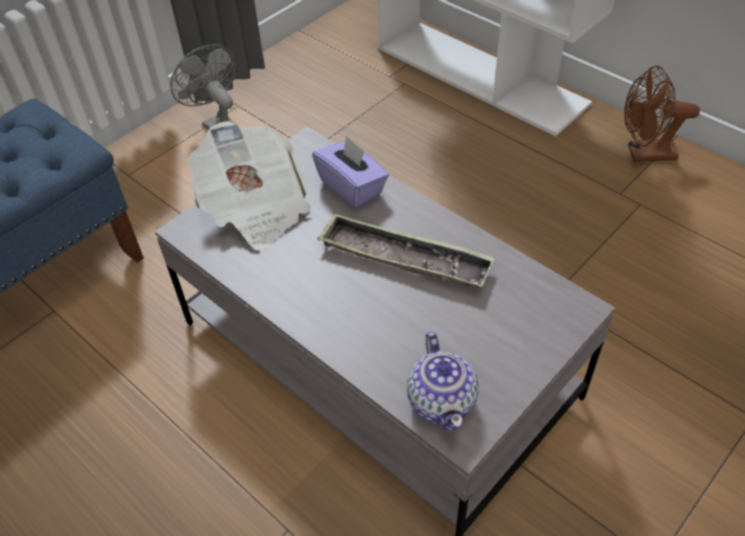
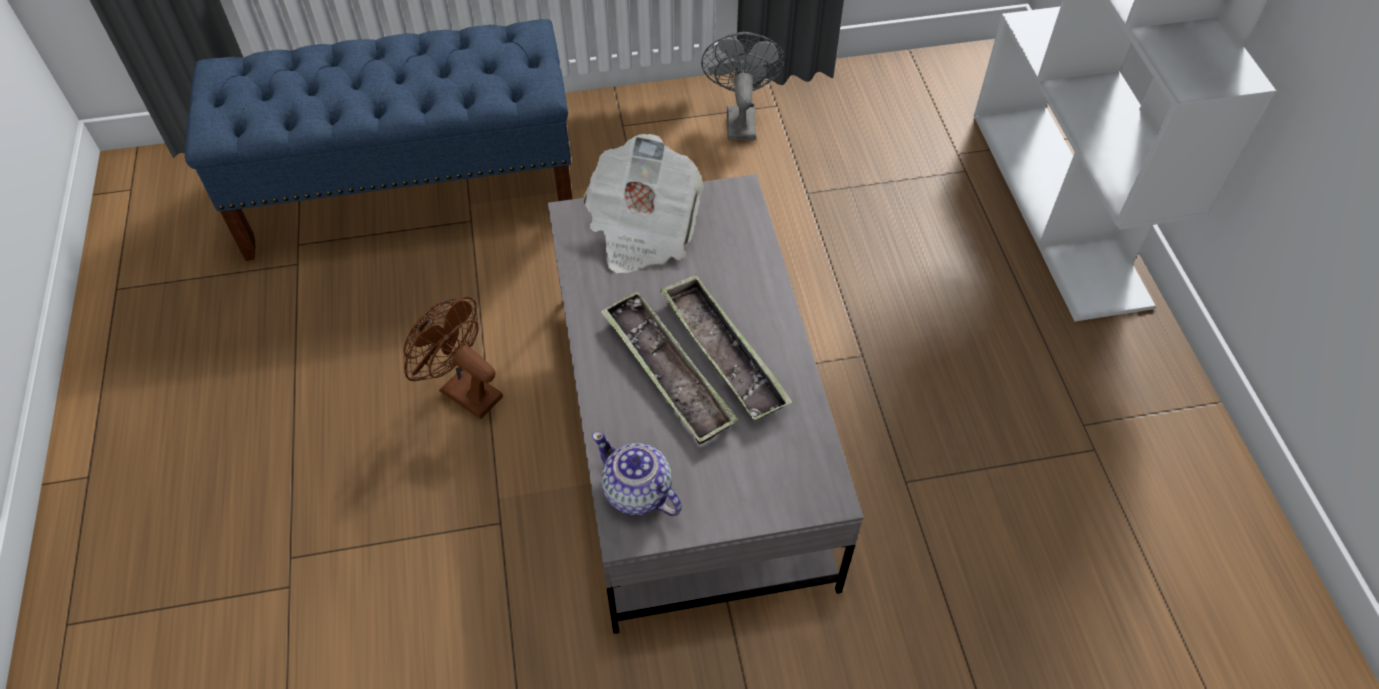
camera: 35 degrees right, 5 degrees up
(352, 187) = (741, 258): purple tissue box -> none
(376, 298) = (667, 373): none -> tray
(442, 400) = (637, 492): teapot -> teapot turned 105 degrees clockwise
(644, 154) = (1157, 399): brown fan -> brown fan (463, 390)

